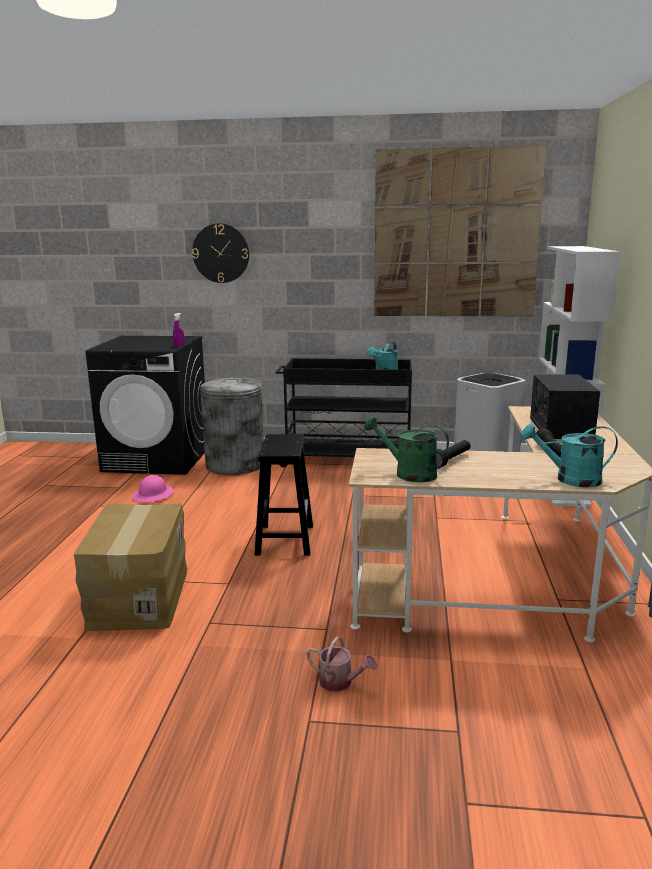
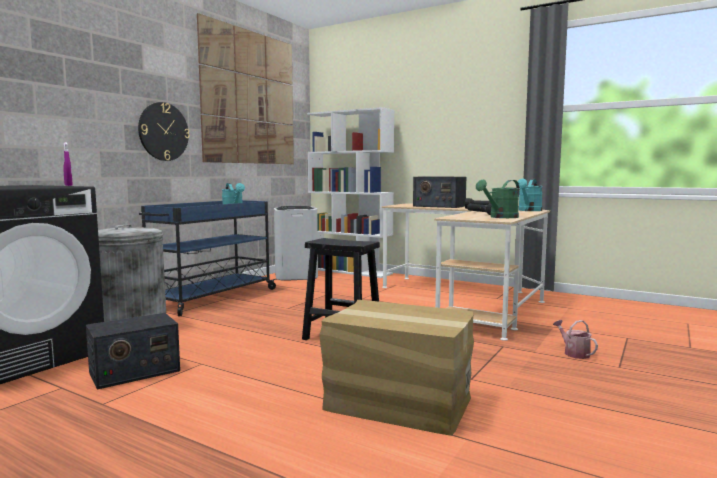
camera: 65 degrees left, 10 degrees down
(153, 495) = (134, 372): pink hard hat -> radio
(221, 253) = (51, 83): wall clock -> wall clock (163, 131)
(340, 682) = (574, 353): watering can -> watering can turned 75 degrees counterclockwise
(347, 459) = (211, 298): black cart -> blue cart

